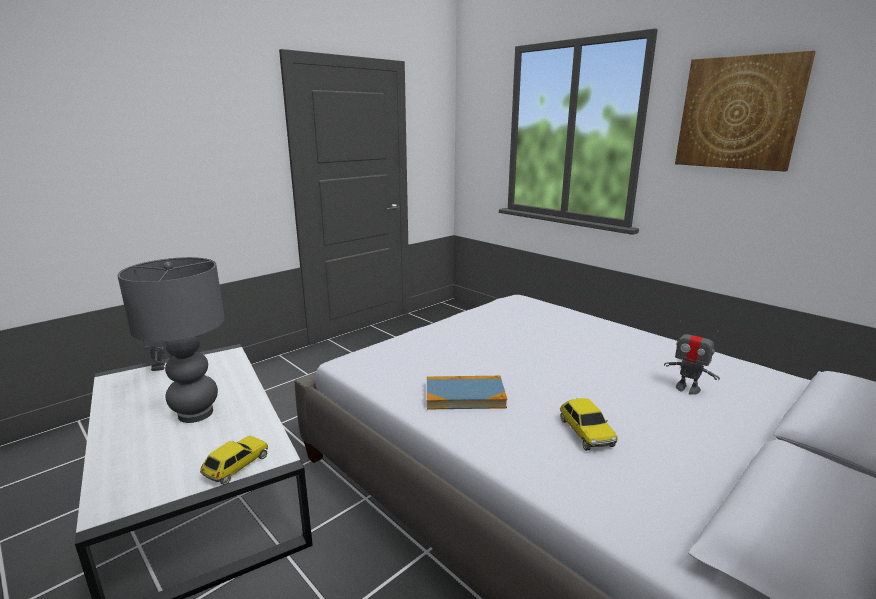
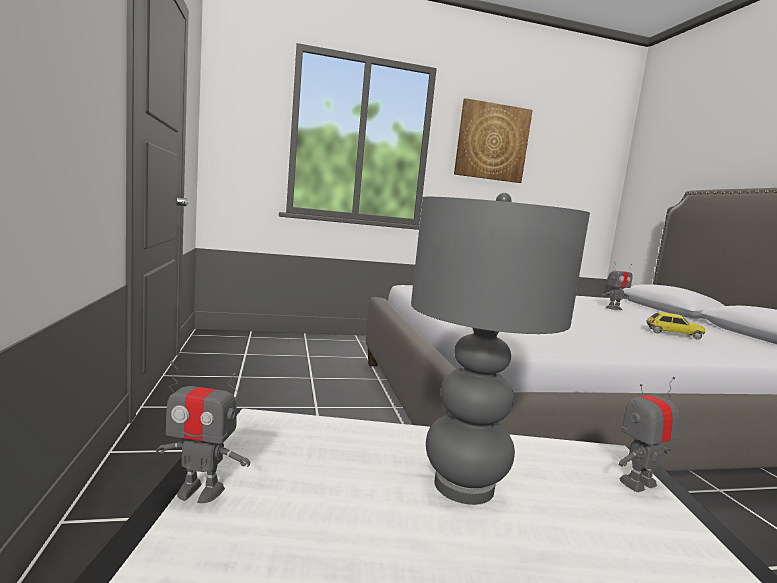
camera: 60 degrees left, 10 degrees down
(236, 466) = (638, 483): toy car -> toy robot
(465, 396) = (607, 337): book -> none

